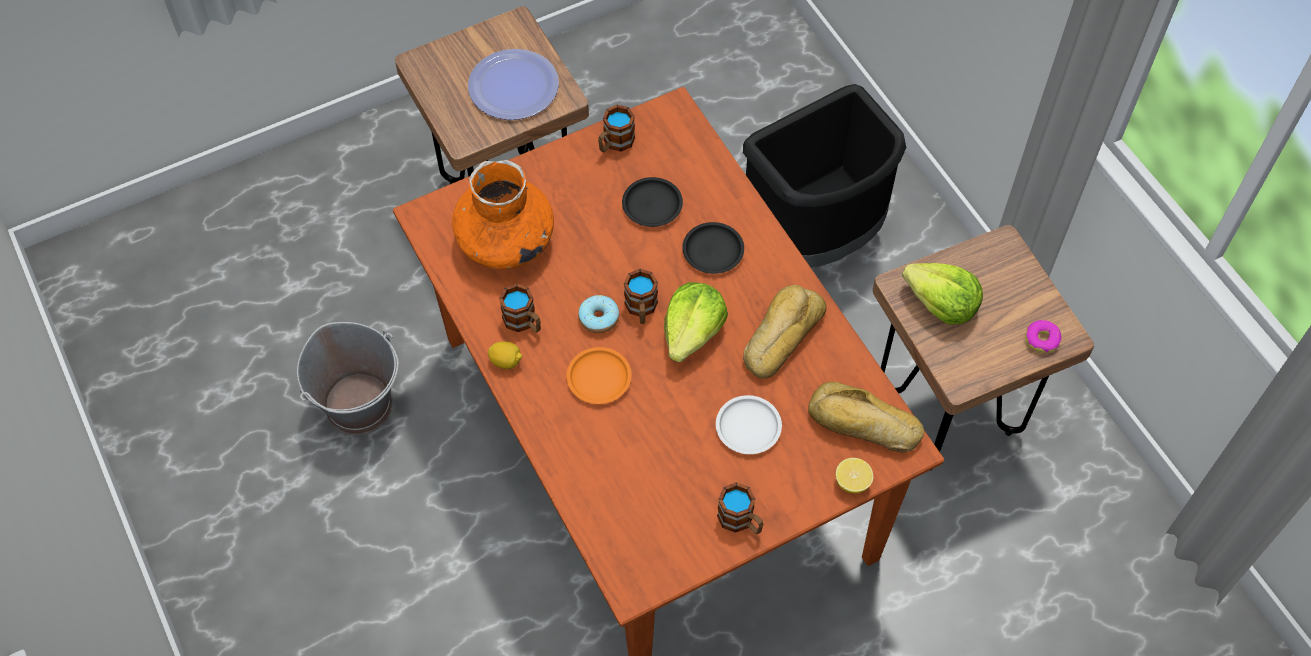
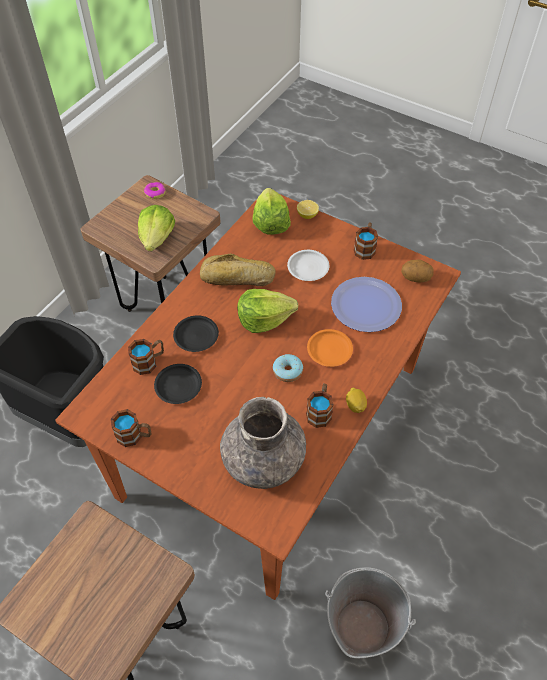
camera: 120 degrees left, 5 degrees down
(505, 241) = (264, 460): orange vase -> grey vase
(513, 86) = (93, 567): plate -> plate (365, 305)
(641, 309) = (265, 352): mug -> mug (149, 362)
(645, 551) = (415, 278): none -> potato
(863, 425) = (270, 223): bread -> lettuce

